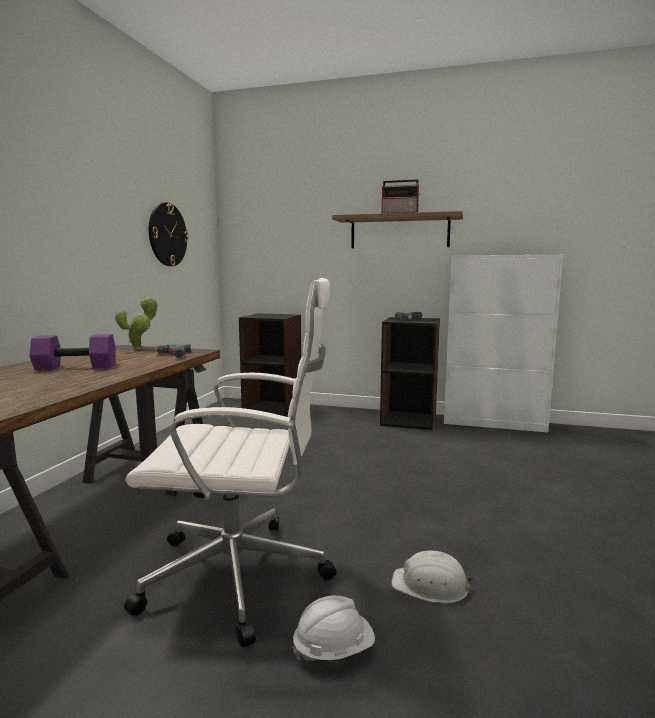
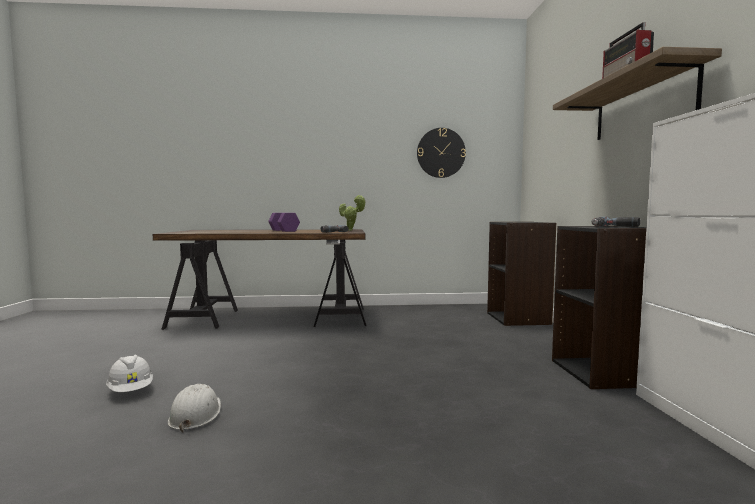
camera: 70 degrees right, 5 degrees down
(241, 576) = (215, 358): white office chair -> none

